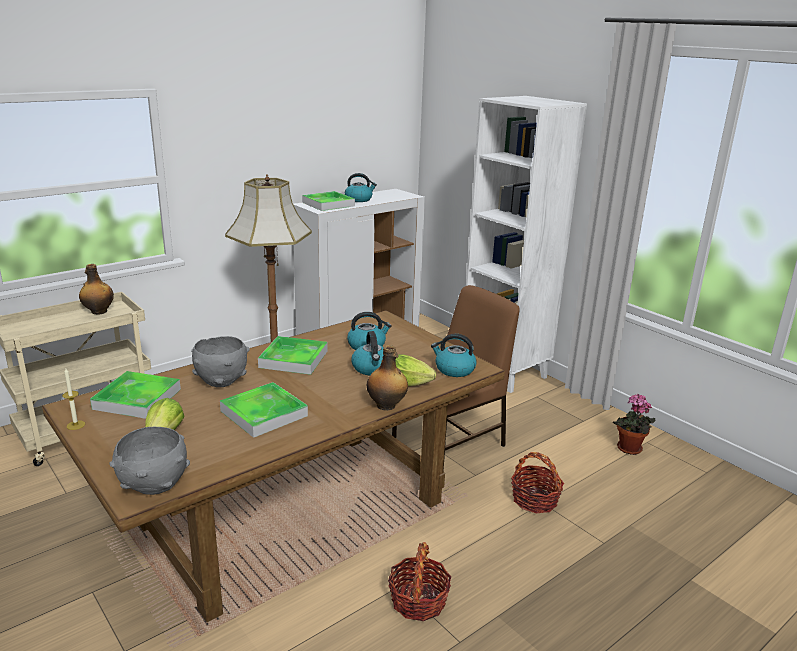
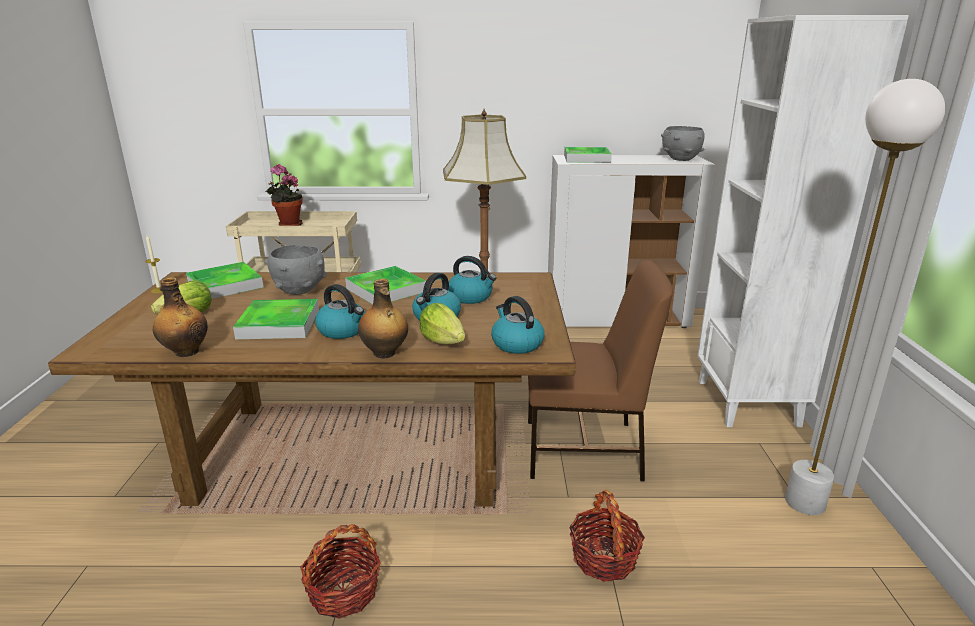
camera: 40 degrees right, 0 degrees up
(98, 312) = (325, 223): bottle -> bottle (186, 352)
(154, 487) = (109, 348): grey bowl -> grey bowl (680, 159)
(359, 199) = (629, 158): kettle -> kettle (343, 330)
(591, 422) = (805, 503): none -> white floor lamp
(629, 450) = (825, 563): potted plant -> potted plant (288, 225)

